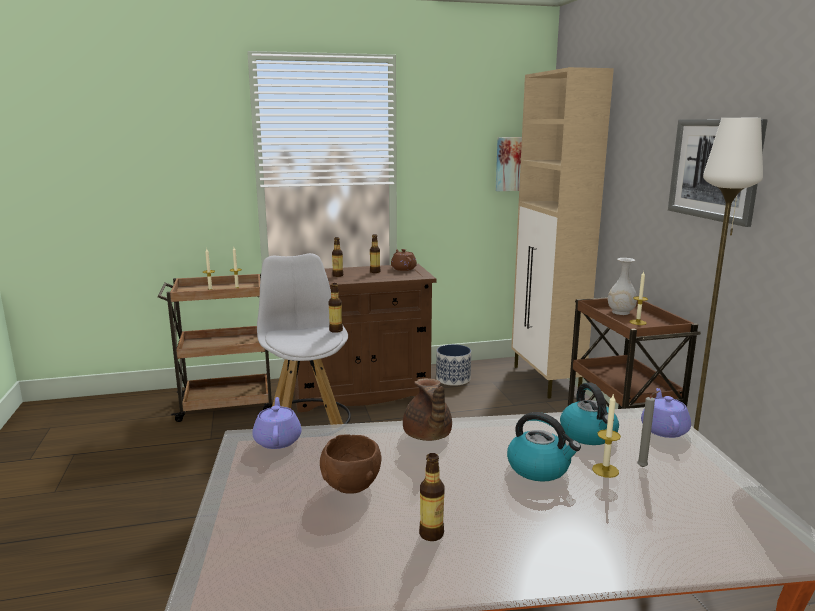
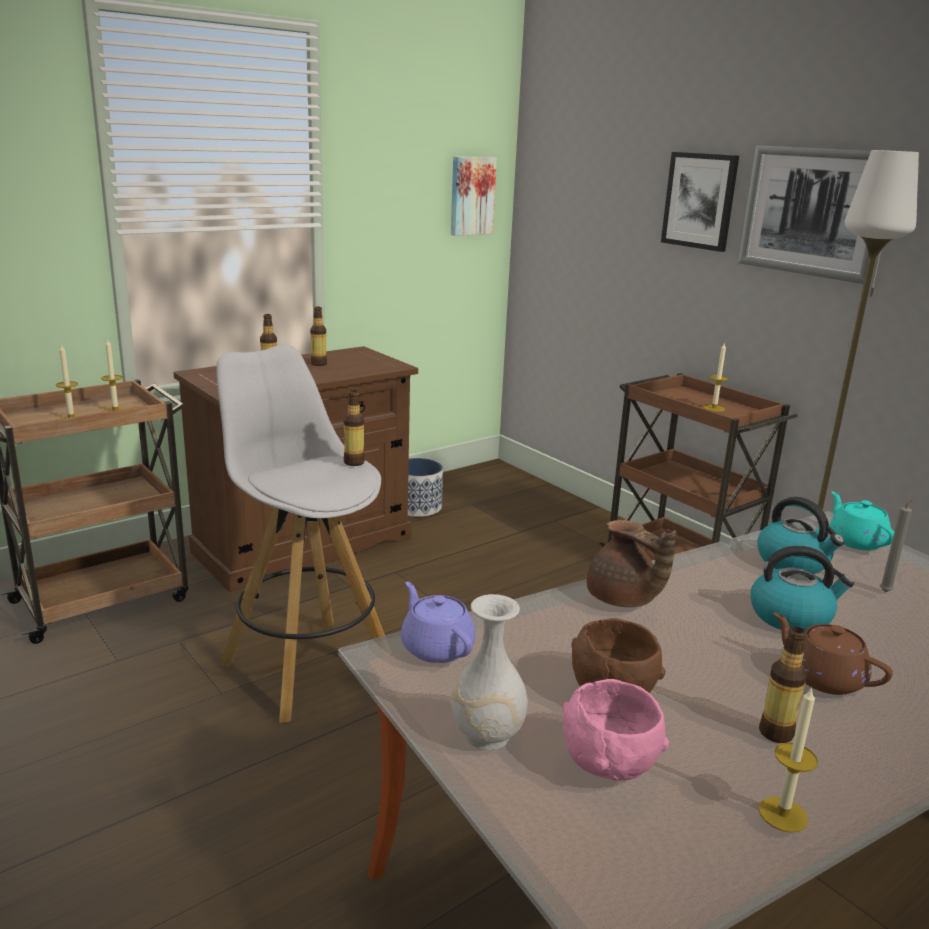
camera: 25 degrees left, 5 degrees up
(298, 524) = (609, 766): none -> pink bowl
(403, 268) = (353, 356): brown teapot -> brown teapot (823, 677)
(546, 380) = (534, 492): beige cabinet -> none
(605, 470) = (856, 604): candle -> candle (783, 814)
(620, 312) = (680, 397): white vase -> white vase (486, 734)
(648, 163) = (700, 201): none -> picture
(664, 429) = (856, 541): purple teapot -> turquoise teapot

